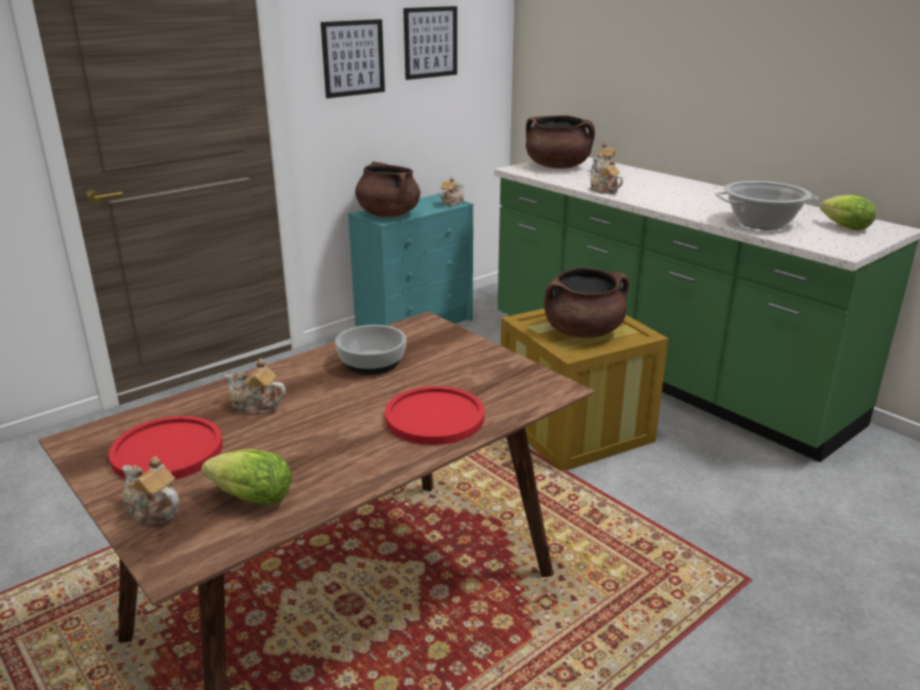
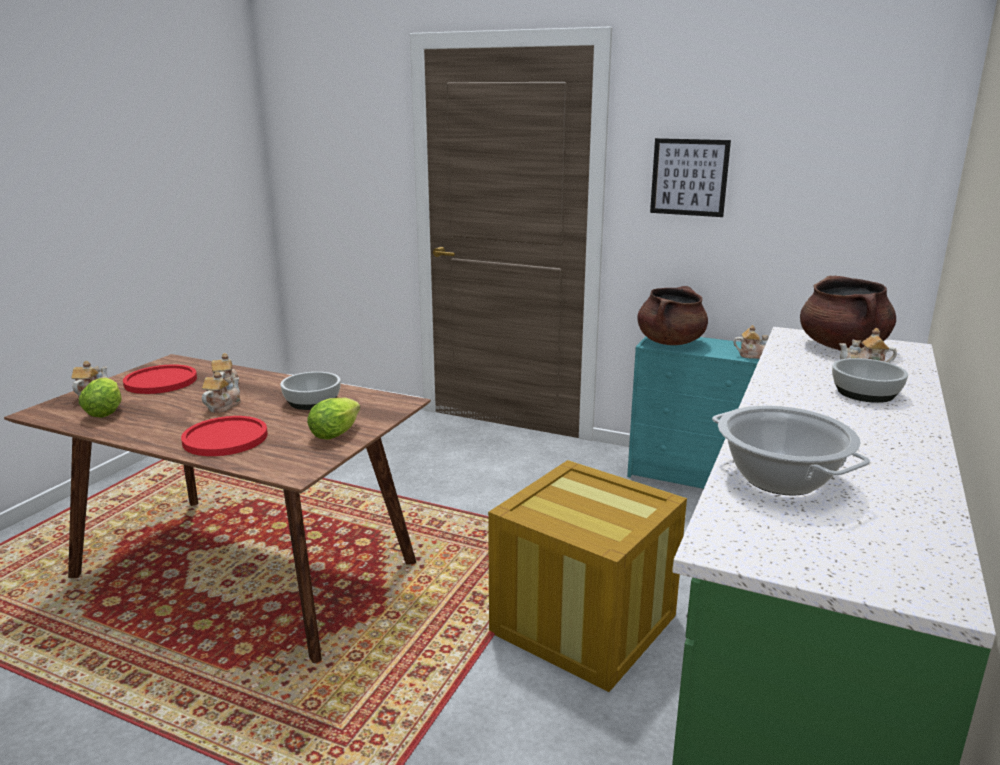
camera: 65 degrees right, 5 degrees down
(430, 42) = (801, 171): picture -> none
(583, 332) = (582, 508): brown cooking pot -> none
(604, 191) = (773, 379): teapot -> teapot (222, 406)
(644, 181) = (865, 393): none -> bowl
(842, 227) = (863, 543): lettuce -> lettuce (337, 433)

